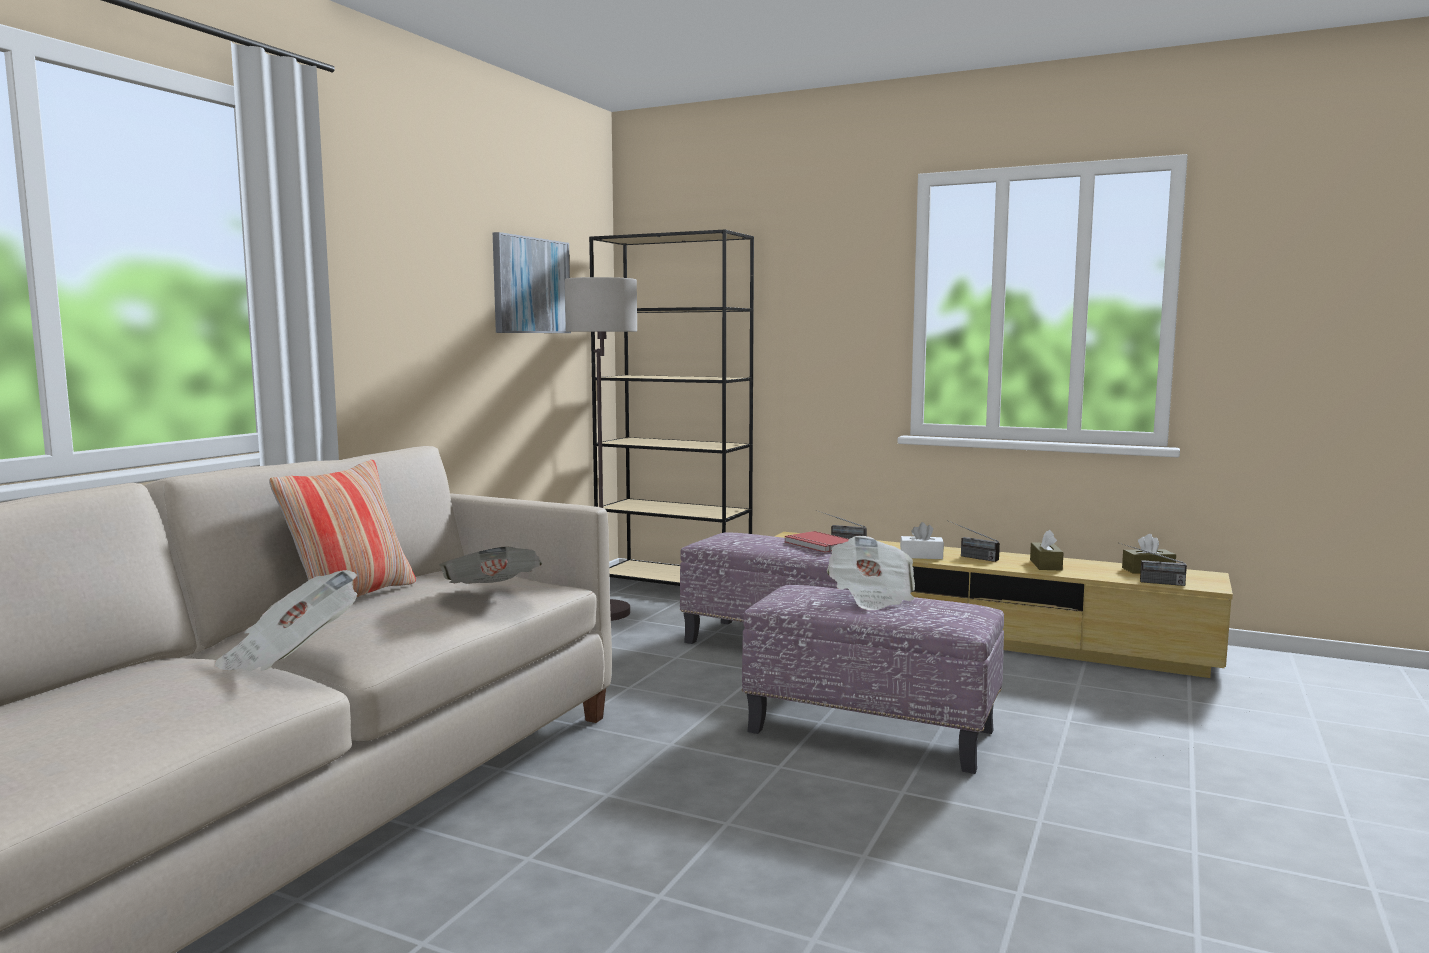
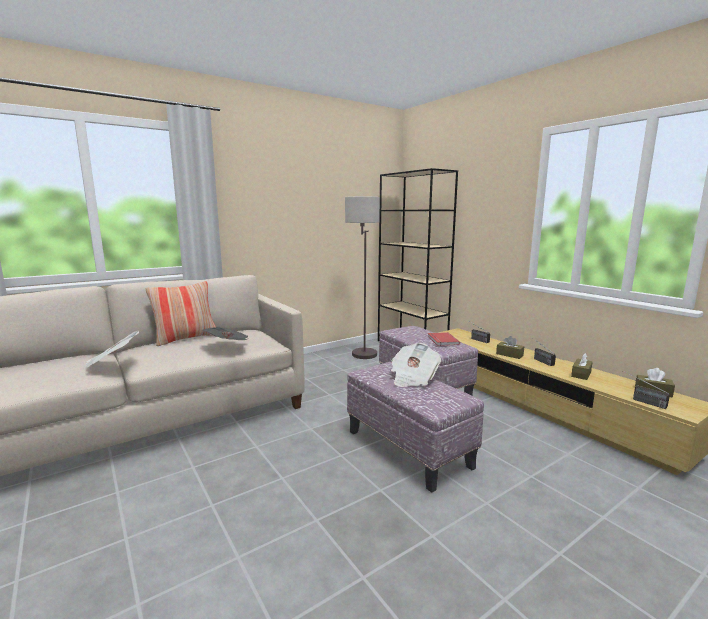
camera: 30 degrees right, 5 degrees up
(530, 285) = (344, 199): picture -> none
(921, 556) = (509, 355): white tissue box -> brown tissue box

